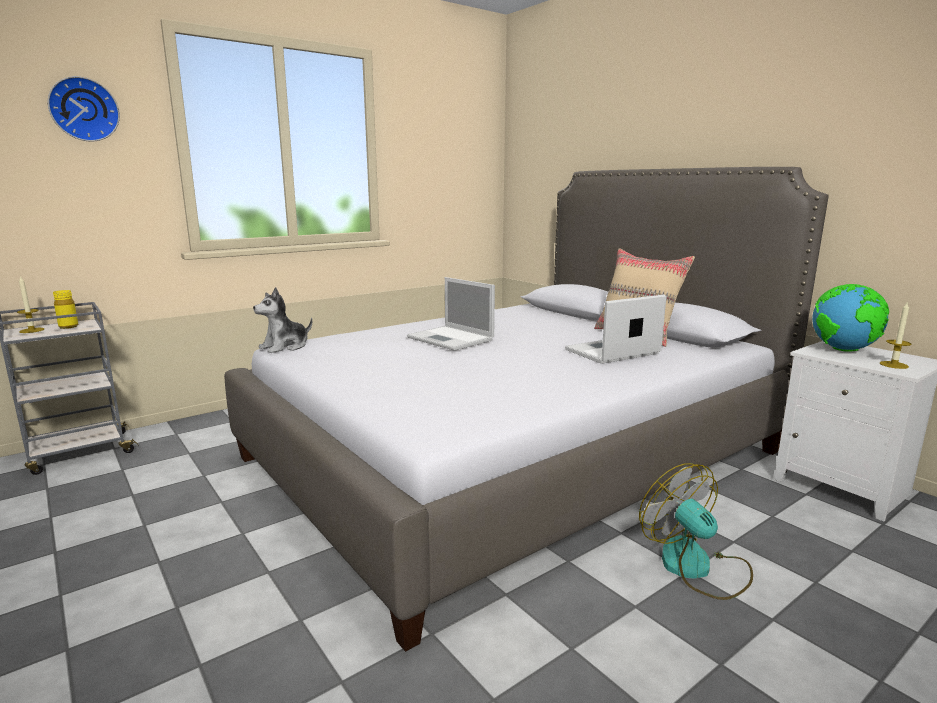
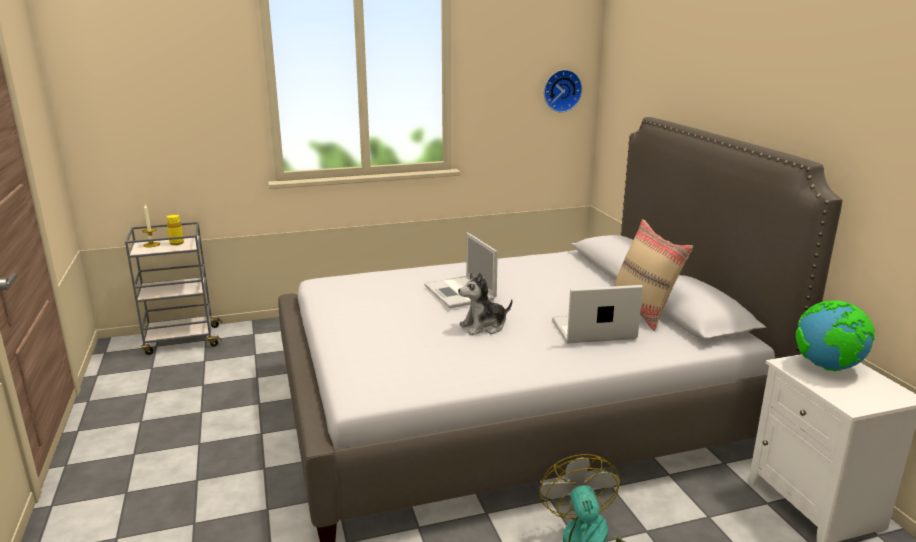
camera: 20 degrees right, 5 degrees up
(84, 109) = (196, 69): wall clock -> wall clock (561, 90)
(285, 347) = (323, 282): plush toy -> plush toy (484, 327)
(894, 365) = (854, 396): candle -> none

